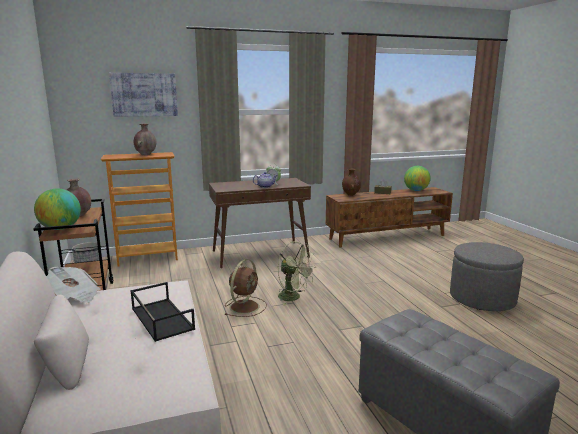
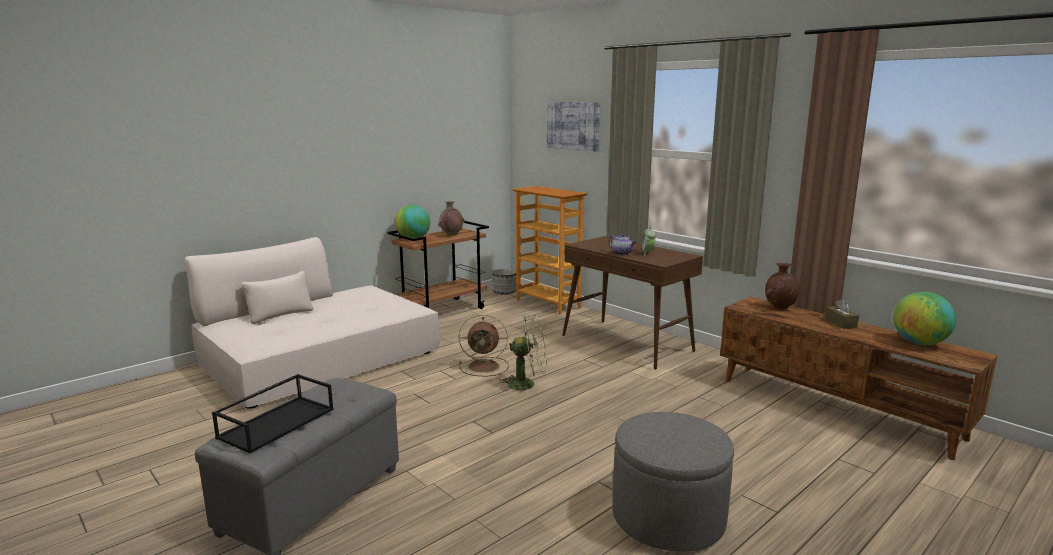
camera: 65 degrees right, 0 degrees up
(75, 296) = (370, 289): newspaper -> none
(146, 155) = (554, 191): brown vase -> none
(161, 318) = (347, 318): black tray -> black tray (277, 422)
(294, 298) = (527, 384): green fan -> green fan turned 105 degrees counterclockwise

